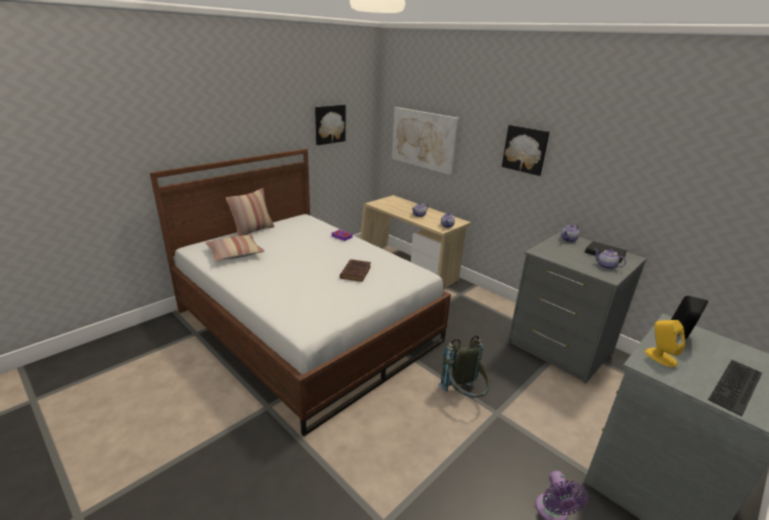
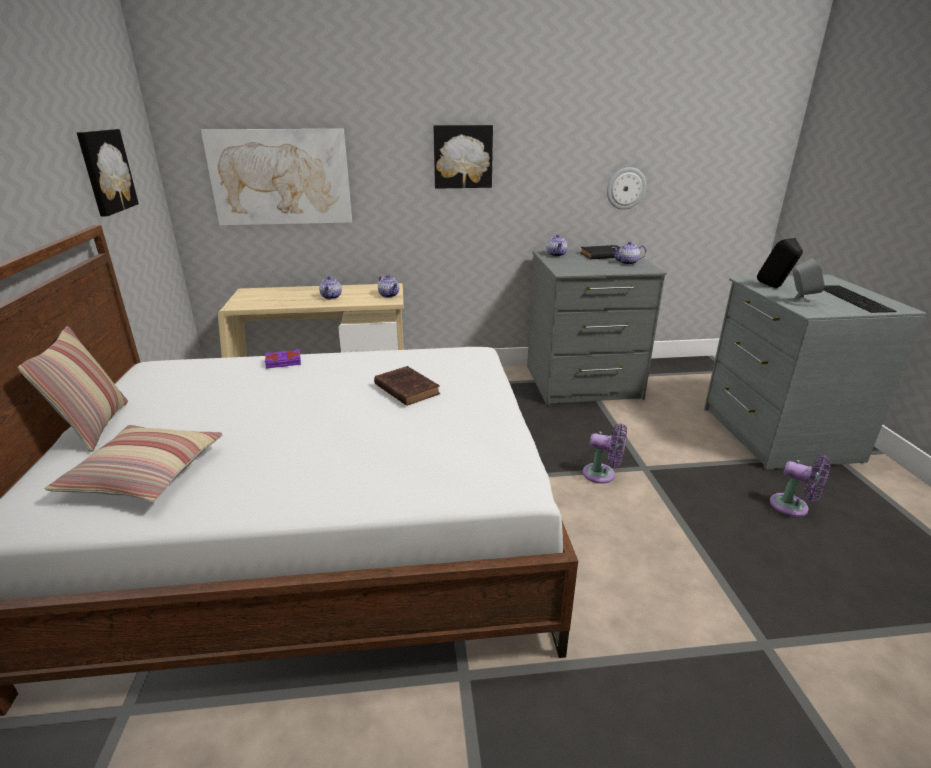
camera: 50 degrees left, 0 degrees up
(464, 396) = (602, 474): grey backpack -> purple fan
(656, 206) = (626, 188): none -> wall clock
(660, 357) = (800, 303): yellow speaker -> grey speaker

